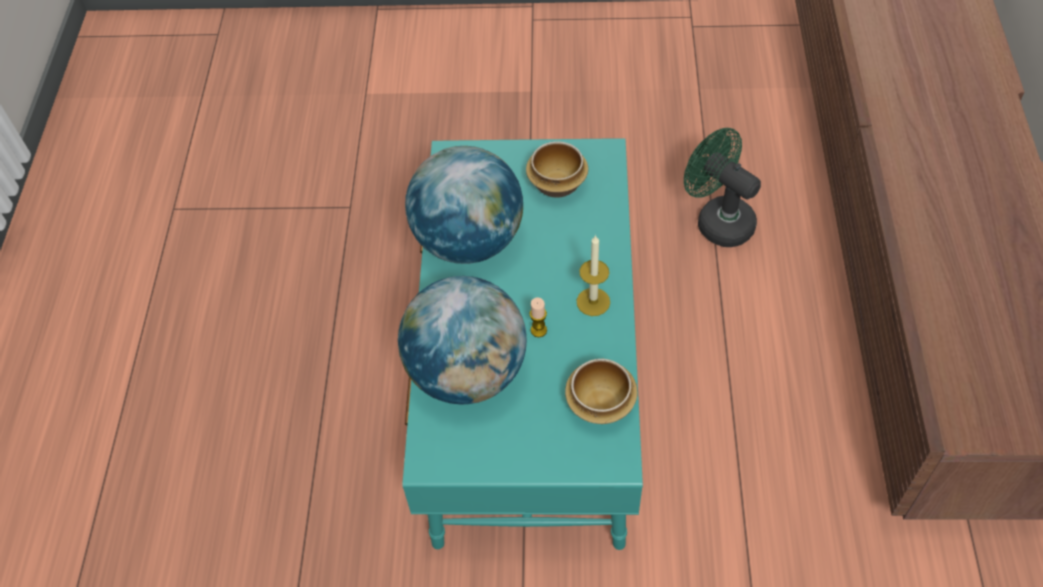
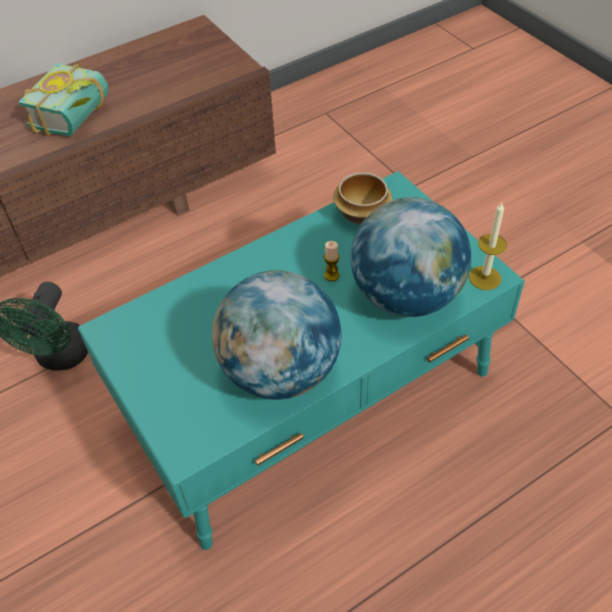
camera: 125 degrees left, 5 degrees down
(556, 184) = (169, 345): bowl -> none
(593, 302) = (278, 258): candle -> candle (485, 278)
(943, 226) = (78, 117): none -> book

